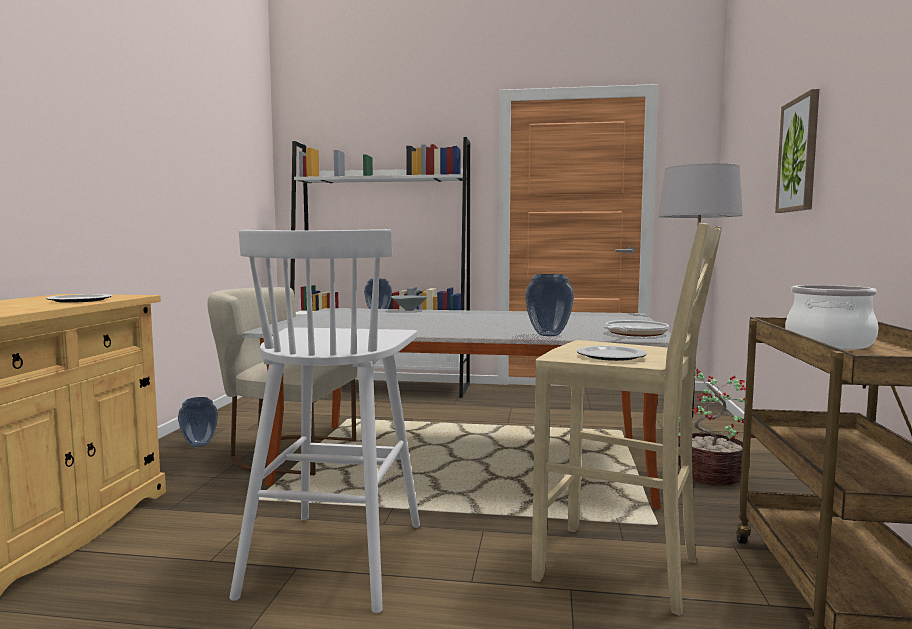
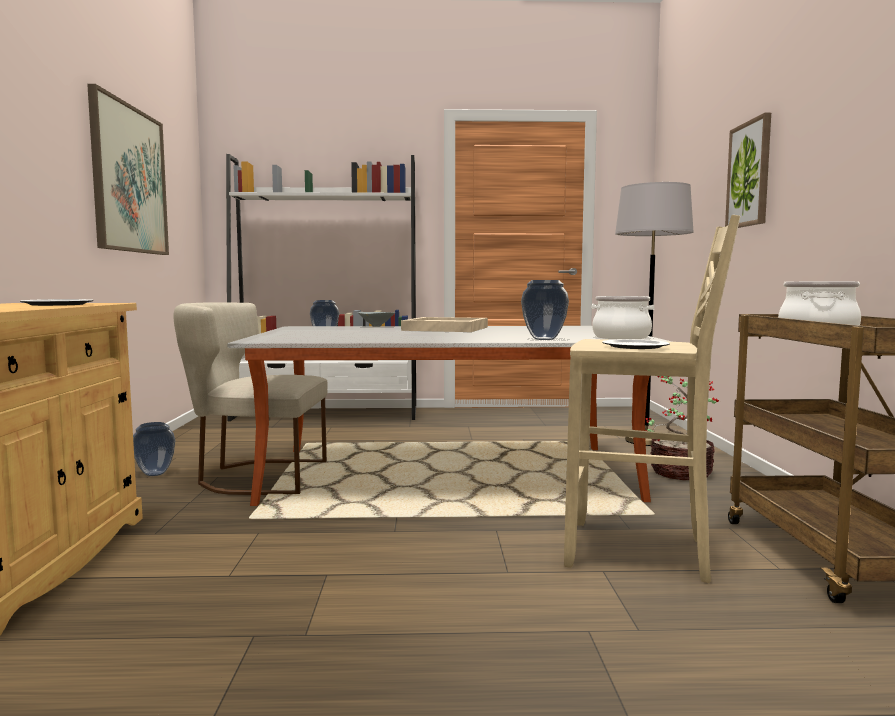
camera: 10 degrees left, 0 degrees up
(192, 172) = (129, 179): none -> picture
(337, 556) = (362, 562): white stool -> none
(470, 315) = (445, 329): none -> beige tray
(633, 334) = (621, 337): frying pan -> cooking pot

